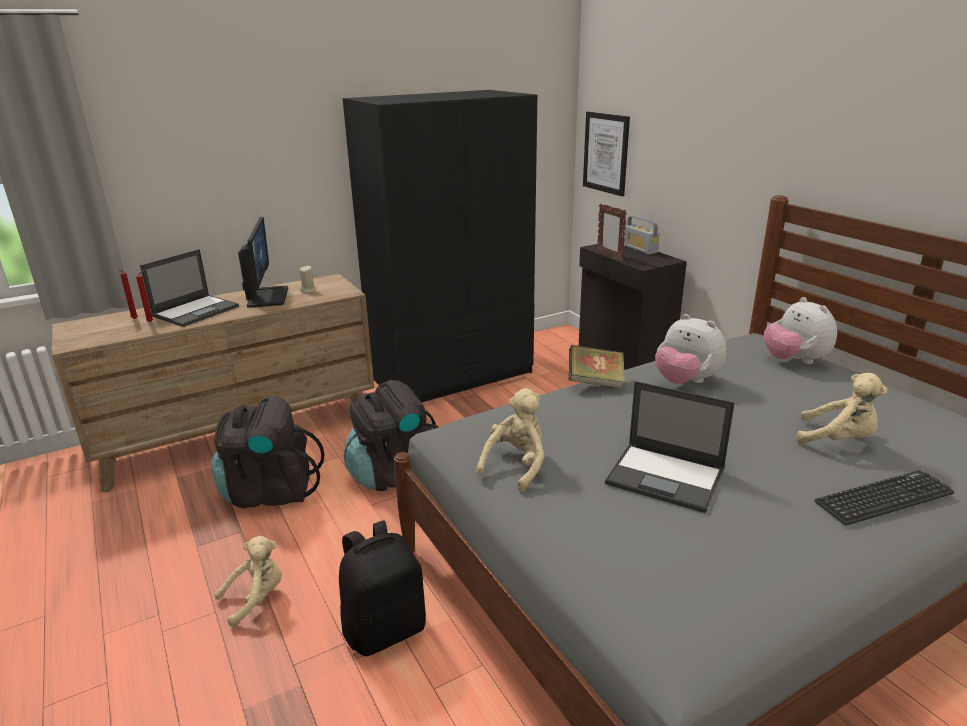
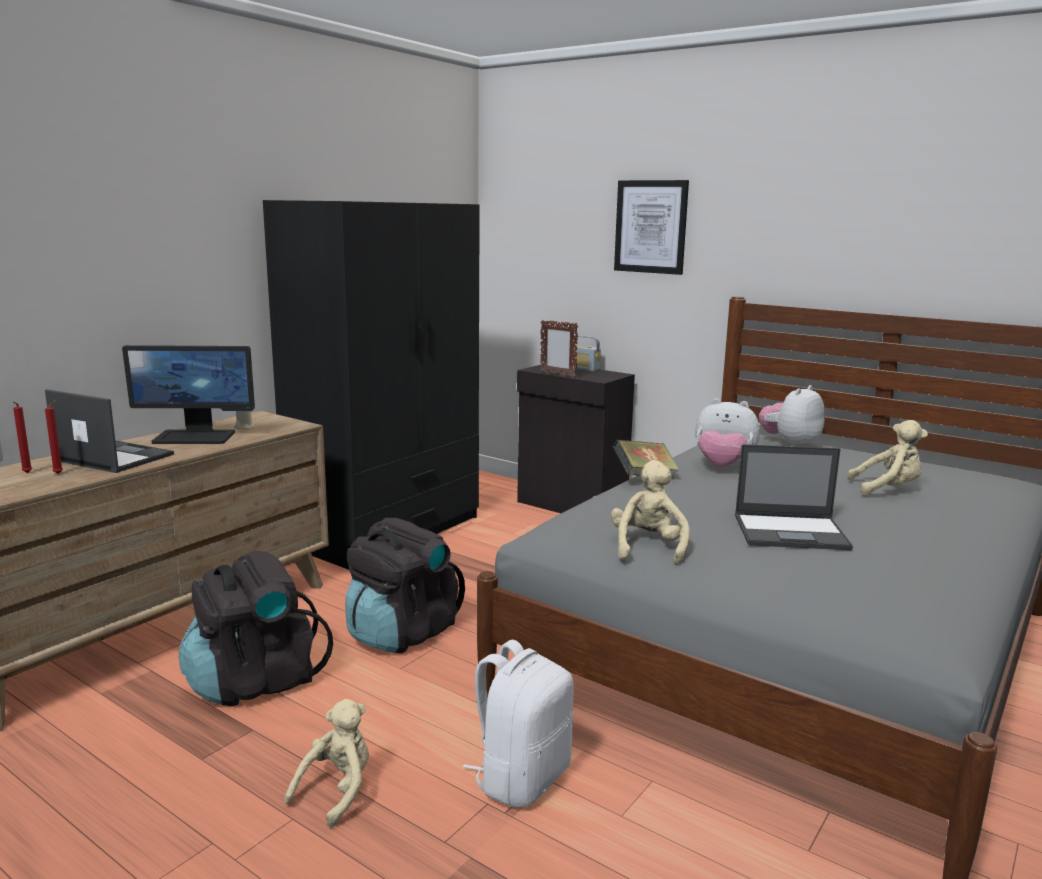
camera: 25 degrees left, 10 degrees down
(196, 311) = (113, 457): laptop -> laptop turned 75 degrees counterclockwise
(266, 297) = (195, 437): monitor -> monitor turned 120 degrees clockwise
(385, 629) = (521, 778): black backpack -> white backpack
(606, 153) = (521, 274): picture -> picture (650, 227)
(794, 361) = (790, 444): plush toy -> plush toy turned 90 degrees clockwise
(884, 498) = (961, 519): keyboard -> none

